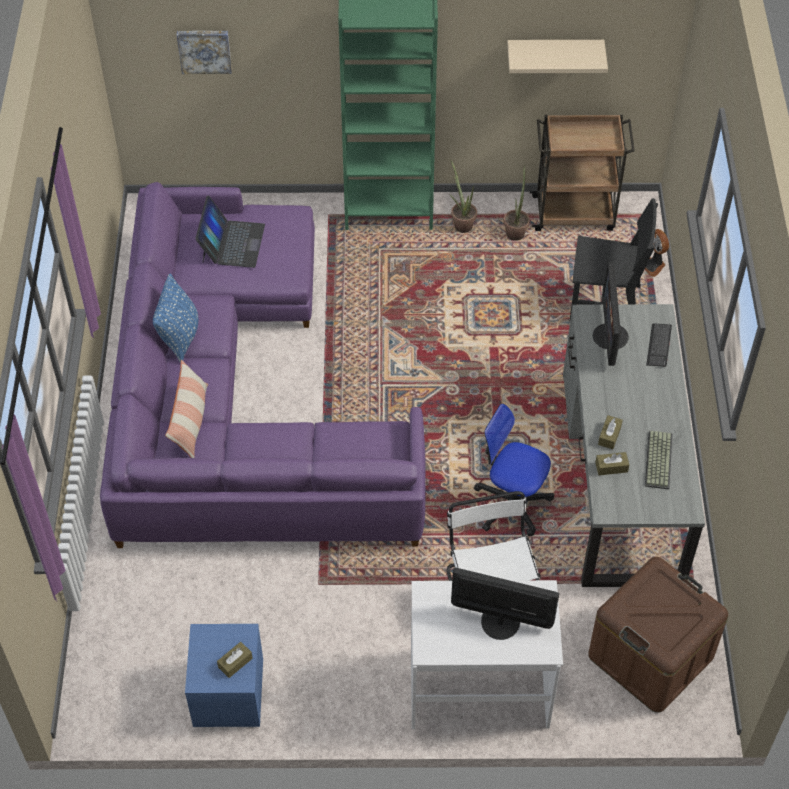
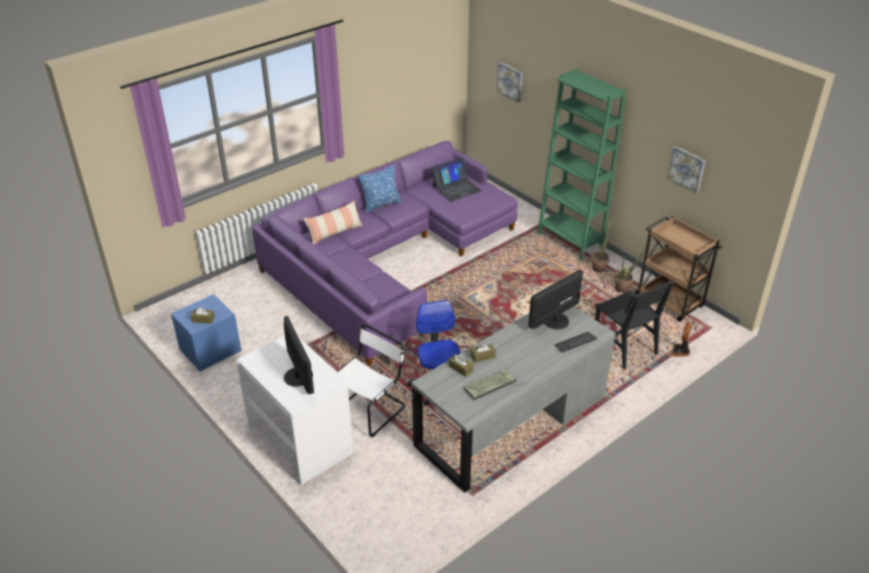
camera: 50 degrees right, 15 degrees down
(554, 53) = (687, 168): beige shelf -> picture
(650, 656) = (396, 504): brown storage box -> none

